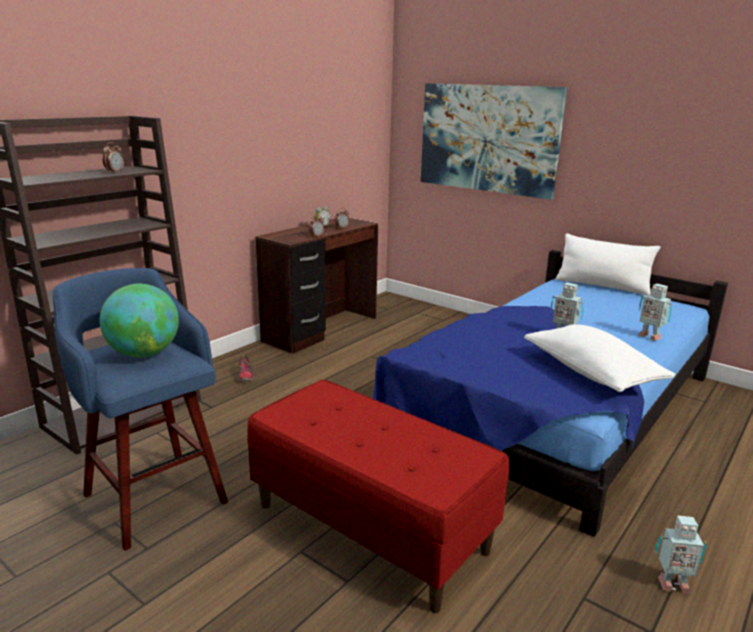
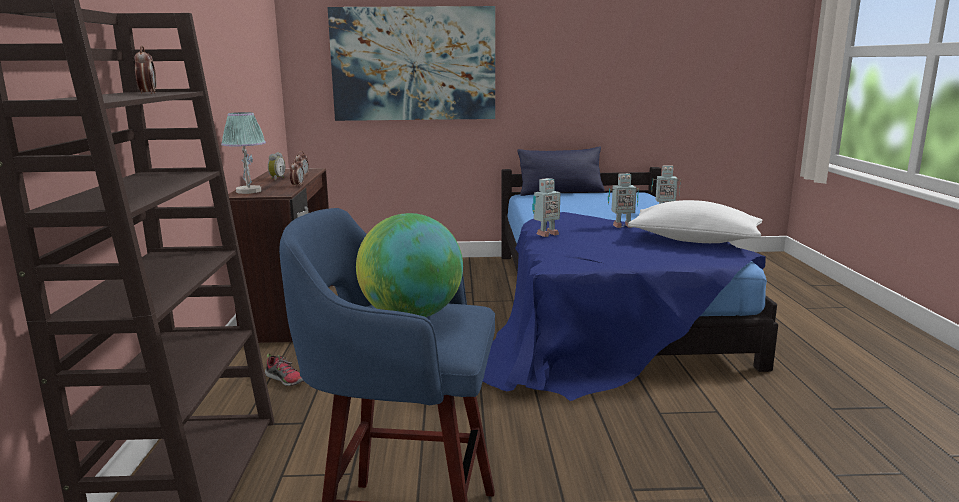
camera: 40 degrees left, 5 degrees down
(279, 234) = (248, 191): none -> table lamp
(371, 527) = (645, 441): red bench -> none
(602, 286) = (561, 193): white pillow -> blue pillow
(672, 583) = (848, 376): toy robot -> toy robot (545, 234)

